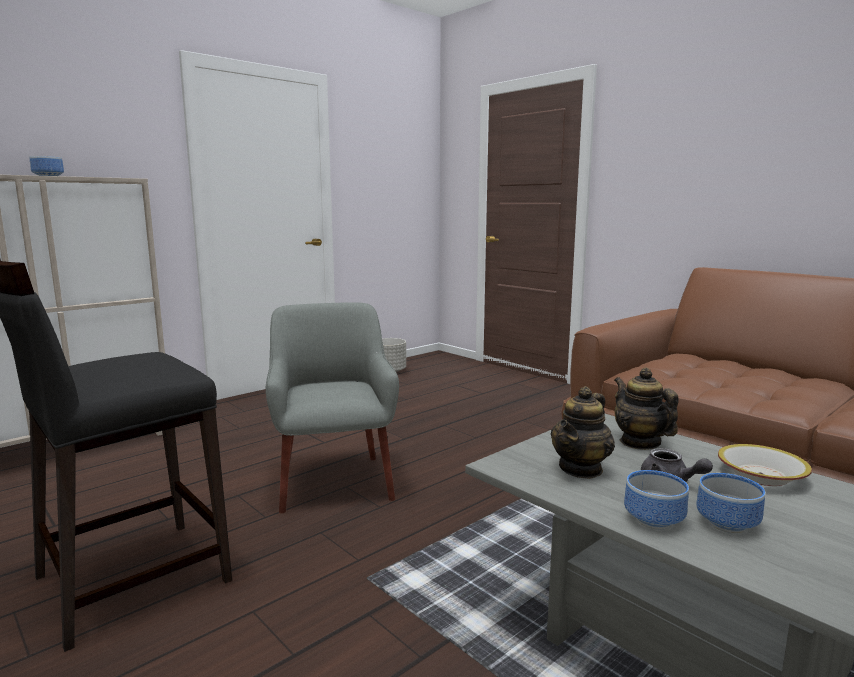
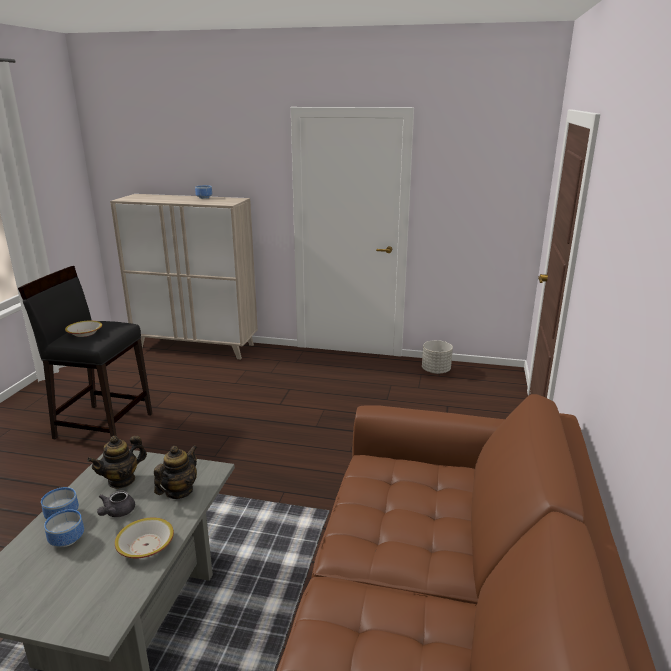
camera: 55 degrees right, 10 degrees up
(119, 371) = (85, 333): none -> bowl
(334, 481) = (231, 430): grey armchair -> none
(581, 469) = (121, 480): teapot -> teapot turned 45 degrees counterclockwise

